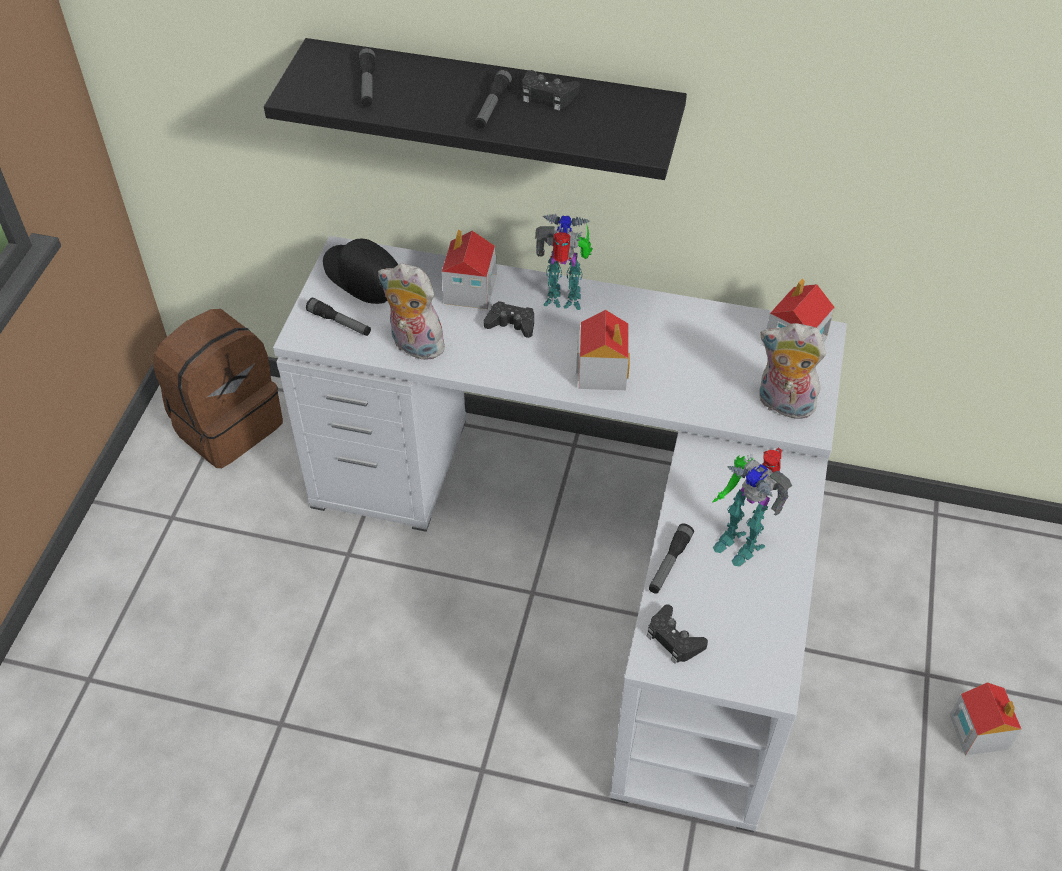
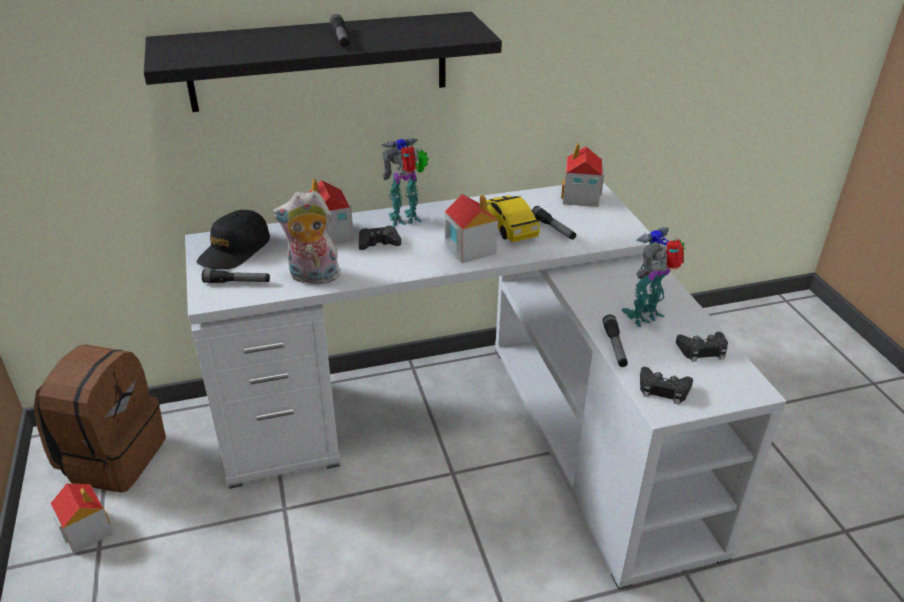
camera: 30 degrees left, 15 degrees down
(363, 277) = (235, 250): black cap -> black cap turned 75 degrees counterclockwise
(367, 84) = (226, 46): flashlight -> flashlight (553, 228)
(547, 95) = (376, 27): black game controller -> black game controller (702, 350)
(671, 355) = (508, 226): none -> toy car
(739, 540) = (646, 316): toy robot -> toy robot turned 135 degrees clockwise
(783, 405) = (606, 229): plush toy -> none
(978, 731) = (801, 429): toy house -> toy house (86, 530)

